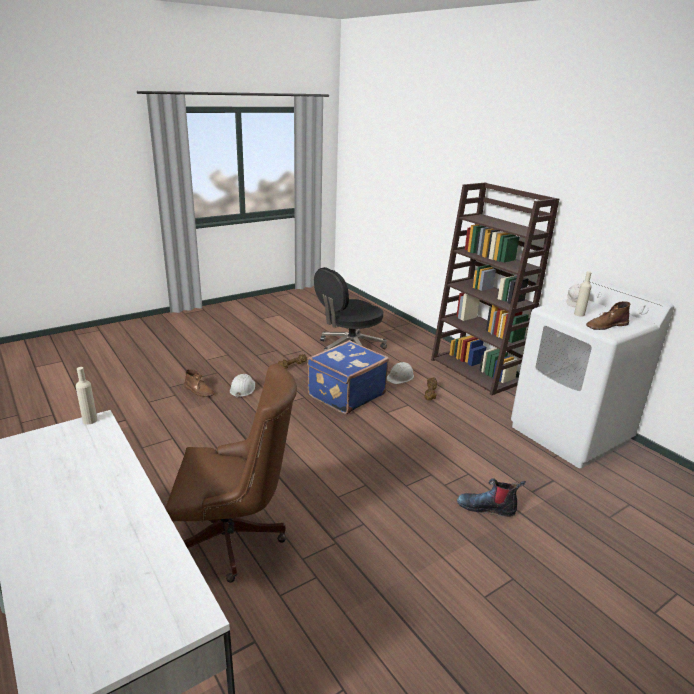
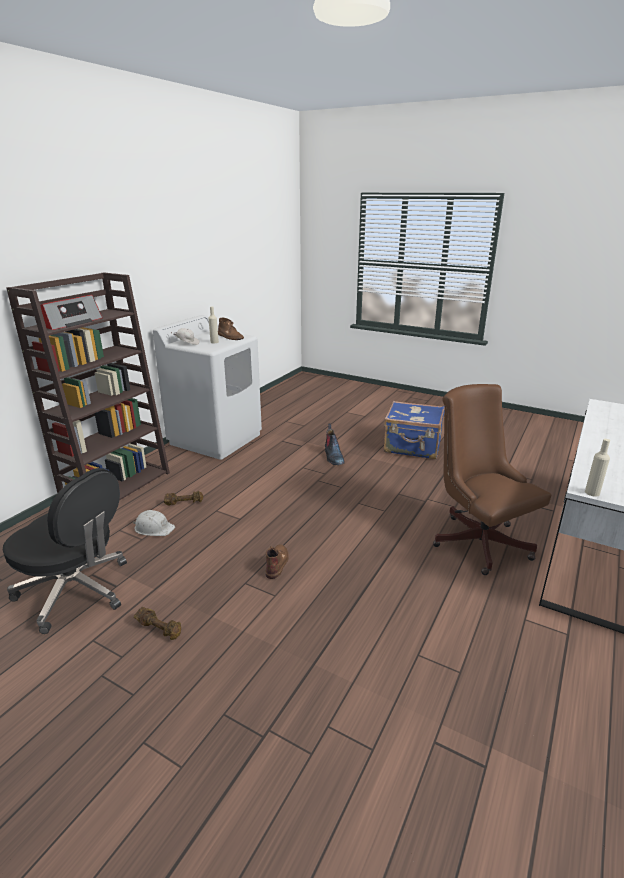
camera: 115 degrees left, 0 degrees up
(199, 390) = (296, 701): brown boot -> brown boot (277, 563)
(242, 389) = (259, 651): white hard hat -> none
(345, 394) = (218, 554): blue suitcase -> blue suitcase (412, 447)
(492, 221) = (70, 322): none -> radio

